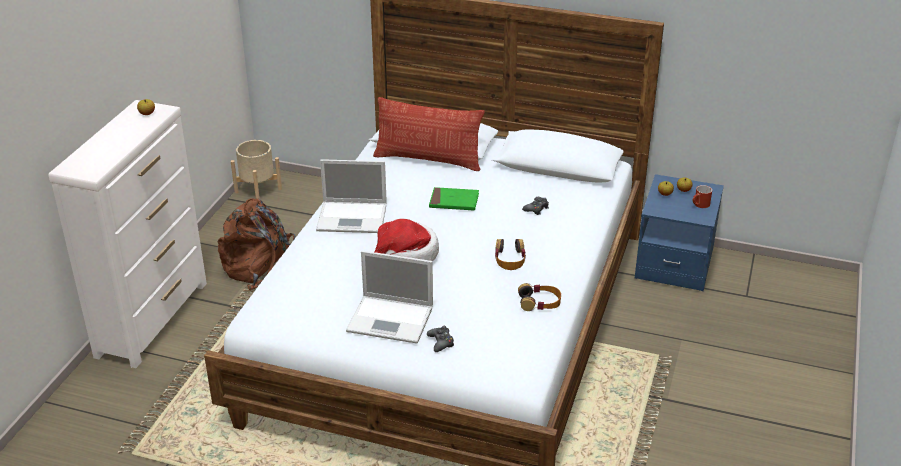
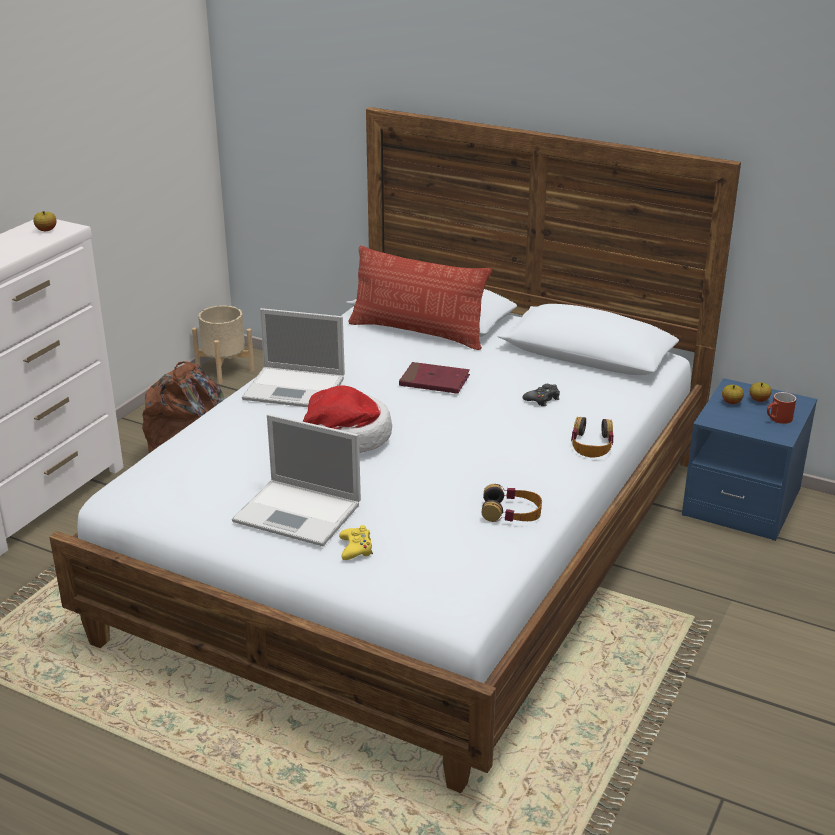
camera: 10 degrees right, 5 degrees down
(441, 342) = (356, 548): black game controller -> yellow game controller
(454, 201) = (434, 381): green book -> red book
(510, 259) = (487, 455): headphones -> headphones (591, 444)

